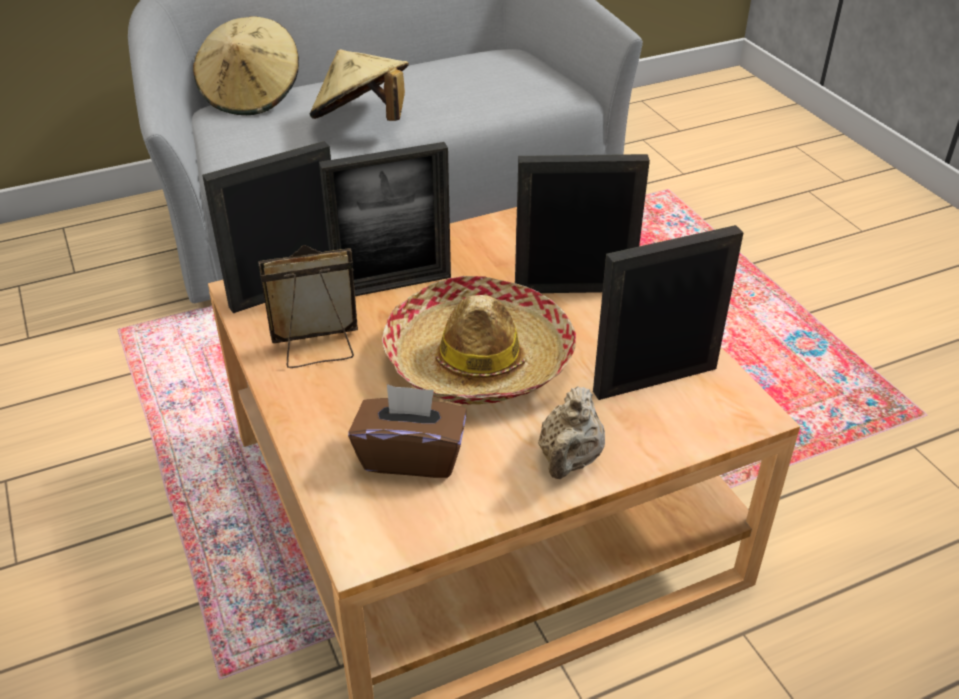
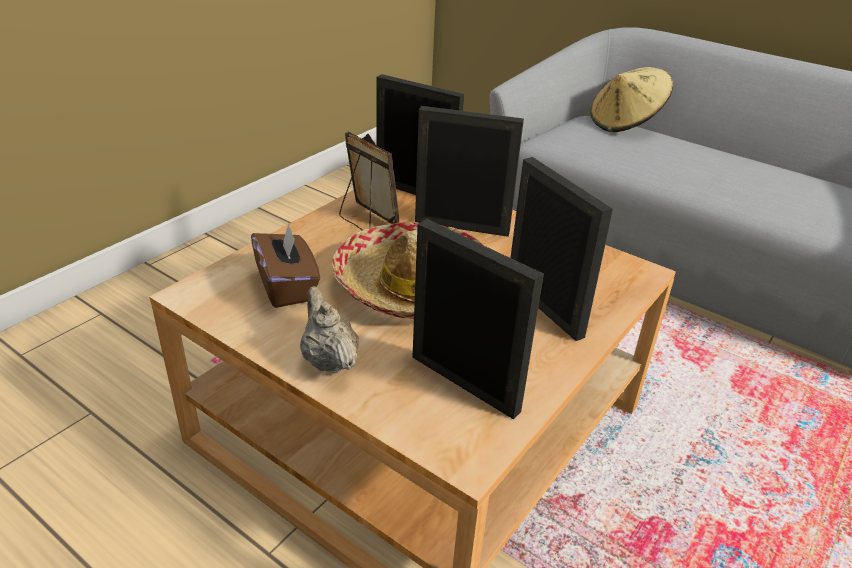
camera: 60 degrees right, 5 degrees down
(362, 122) = (657, 167): beige hat -> none
(393, 285) = (462, 227): picture frame -> picture frame turned 150 degrees clockwise
(569, 460) = (329, 360): beige teapot -> beige teapot turned 75 degrees clockwise

